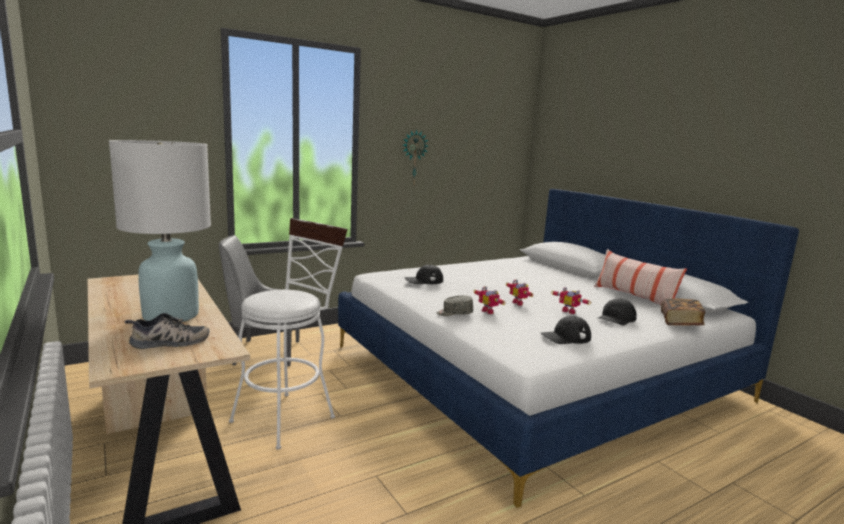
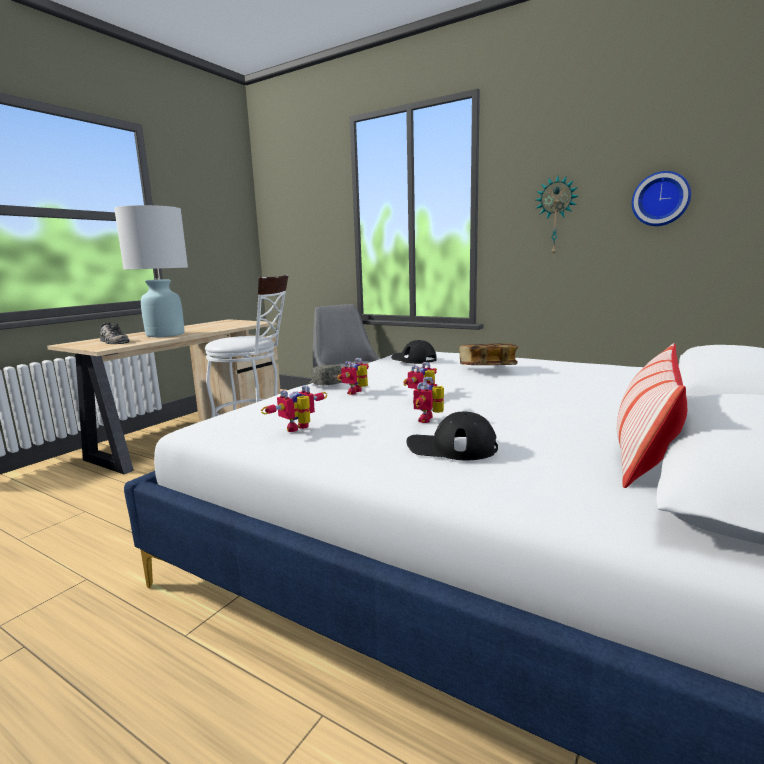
camera: 65 degrees right, 0 degrees up
(467, 153) = (660, 199): none -> wall clock
(565, 337) = (300, 429): black cap -> toy robot
(680, 322) = (539, 500): book -> book (487, 367)

